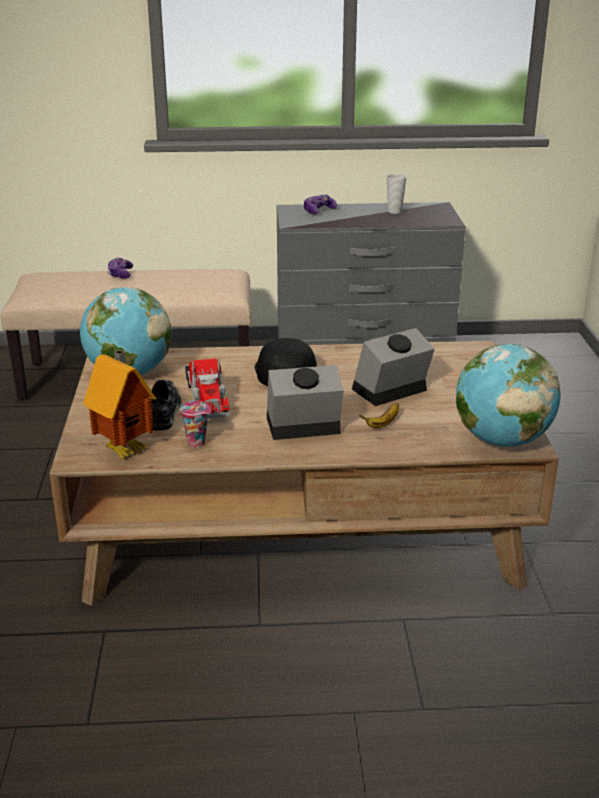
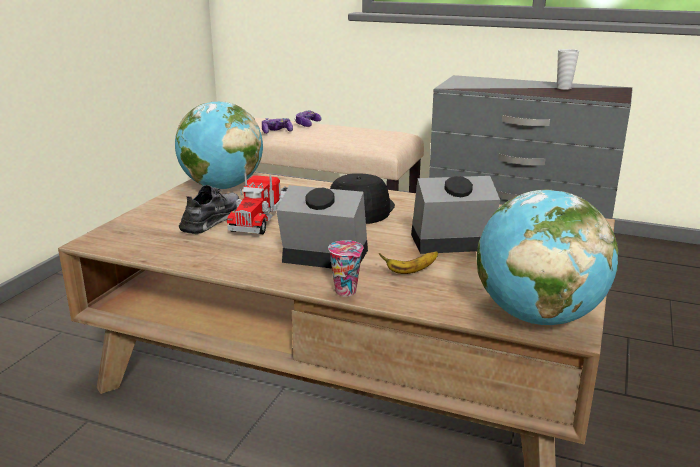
camera: 25 degrees right, 5 degrees down
(126, 449) = (142, 242): toy house -> none
(198, 443) = (209, 250): cup -> cup (347, 292)
(318, 211) = (487, 81): game controller -> game controller (276, 132)

